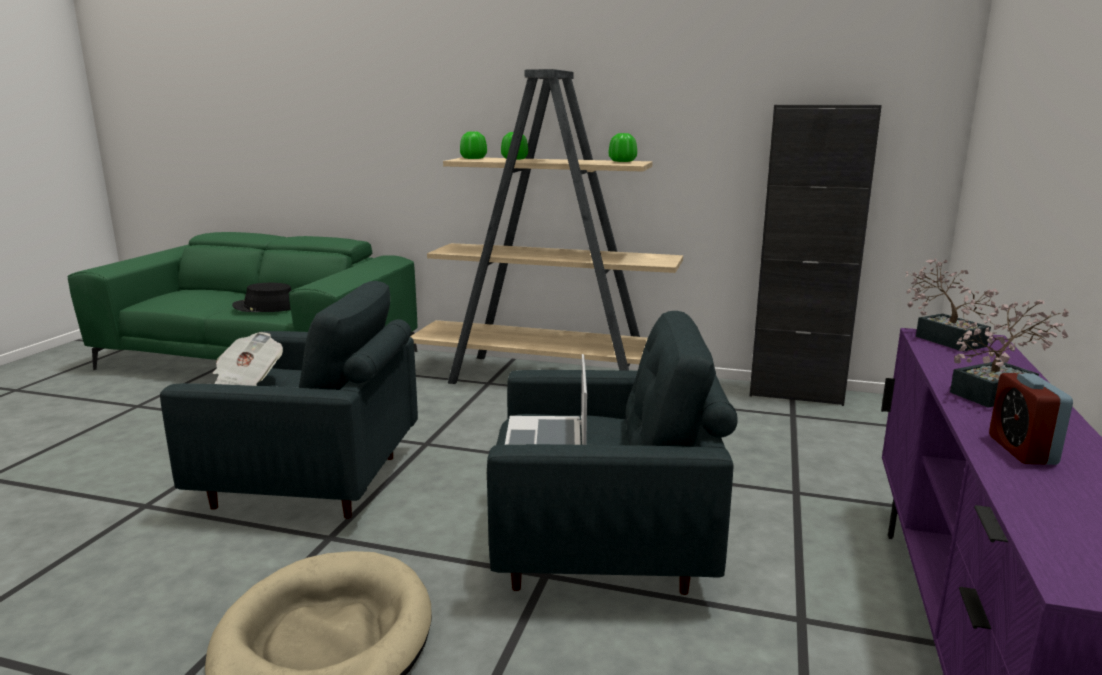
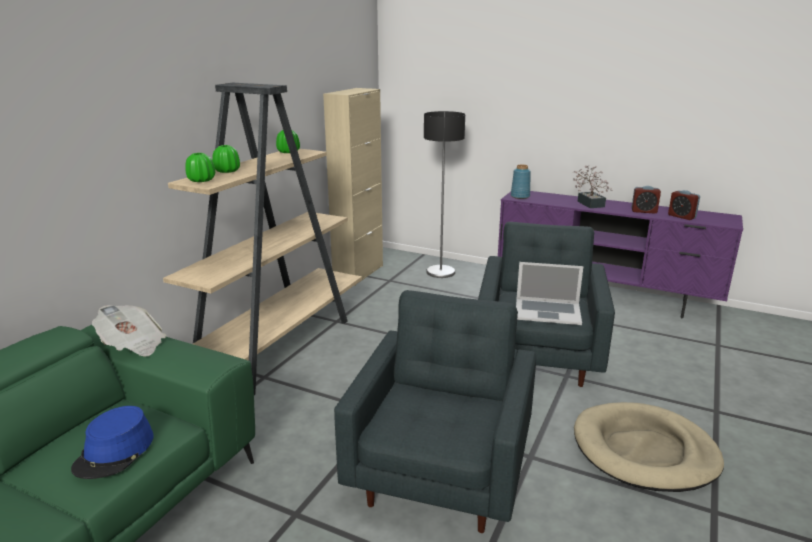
camera: 80 degrees left, 5 degrees up
(246, 381) = (417, 432): newspaper -> newspaper (133, 345)
(264, 307) = (115, 452): black hat -> blue hat
(795, 394) = (358, 273): black cabinet -> beige cabinet
(874, 450) = (441, 272): none -> floor lamp
(944, 339) = (520, 196): potted plant -> blue vase
(1047, 500) = (681, 216): none -> alarm clock

